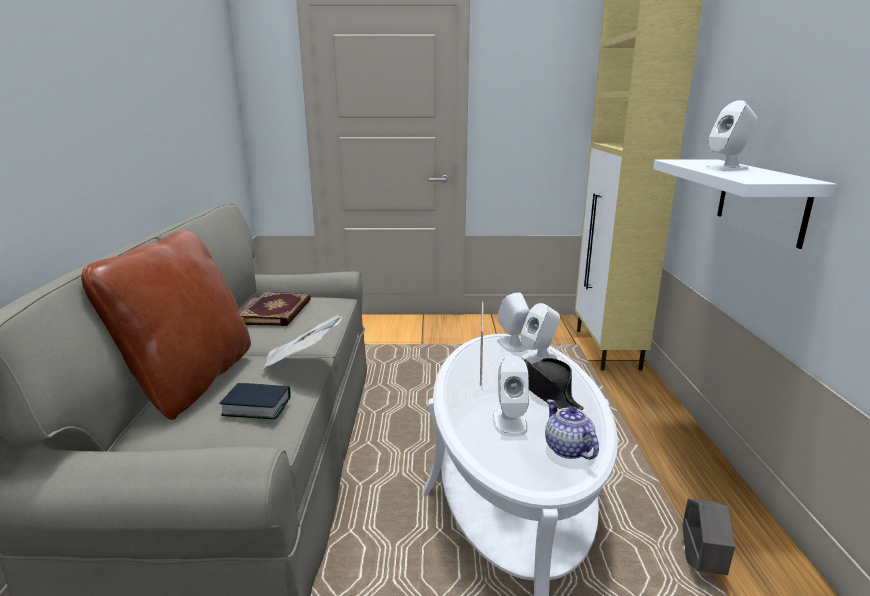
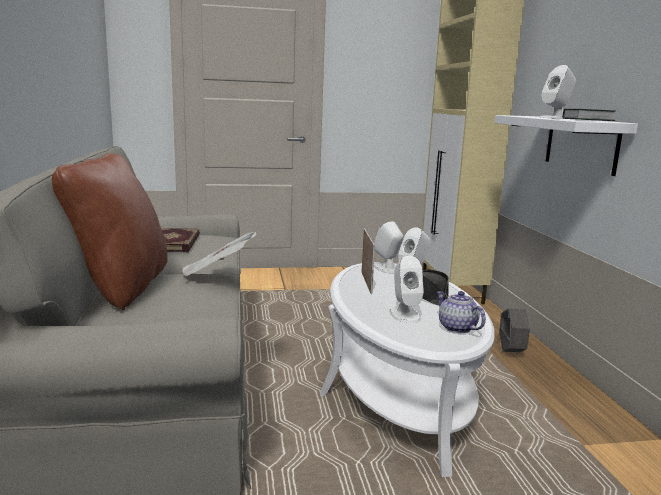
camera: 10 degrees left, 5 degrees down
(257, 406) = (194, 301): book -> book (587, 120)
(700, 563) = (558, 426): grey planter -> grey planter (511, 351)

